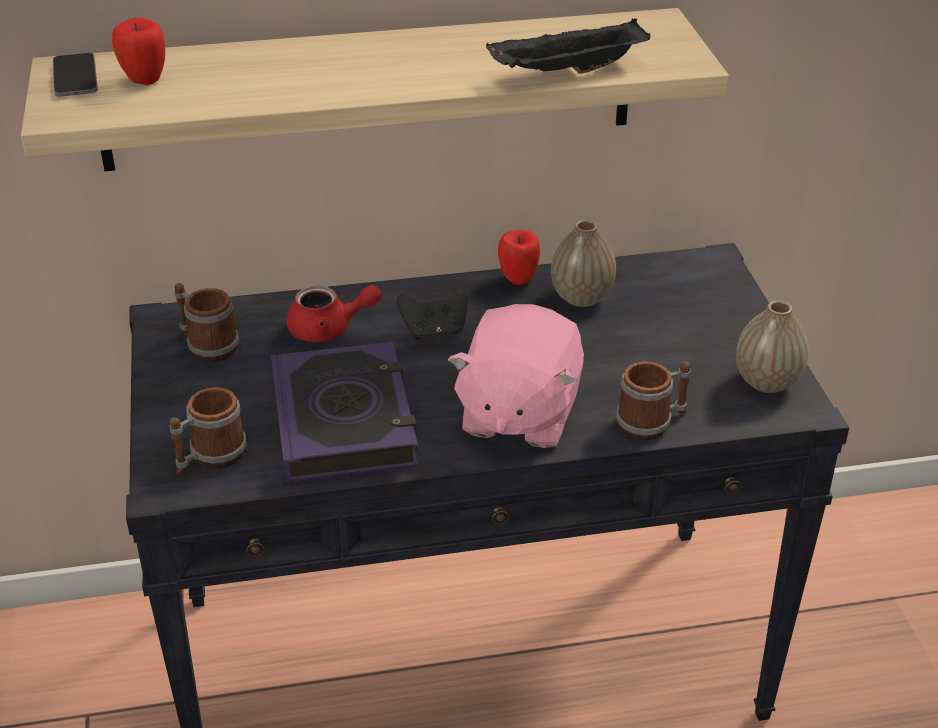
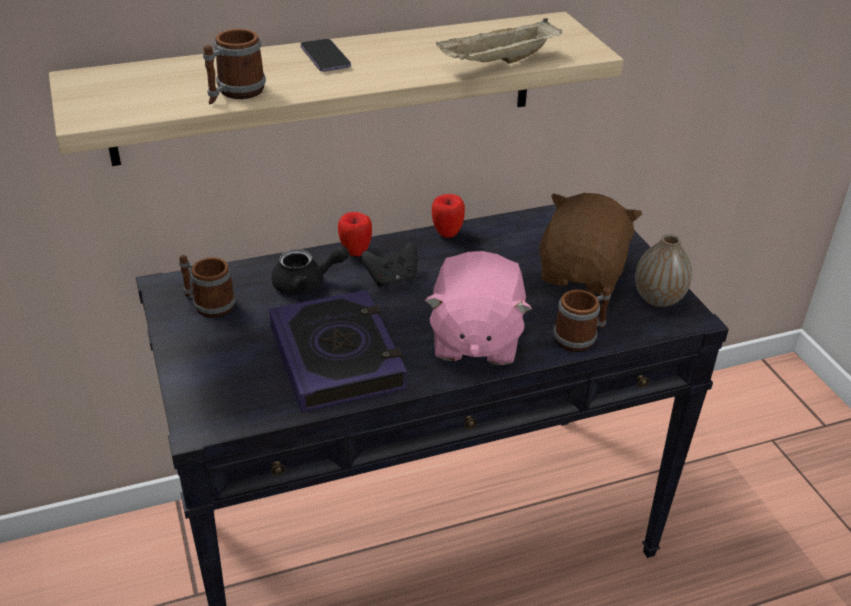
camera: 10 degrees left, 0 degrees up
(75, 78) = (91, 86): phone -> phone (325, 57)
(144, 80) = (152, 85): apple -> apple (355, 252)
(210, 457) = (232, 397): mug -> mug (234, 93)
(329, 329) = (306, 284): red teapot -> black teapot
(567, 72) = (498, 62): black tray -> beige tray
(581, 298) = (500, 244): vase -> none
(677, 343) = (583, 274): none -> brown plush toy

